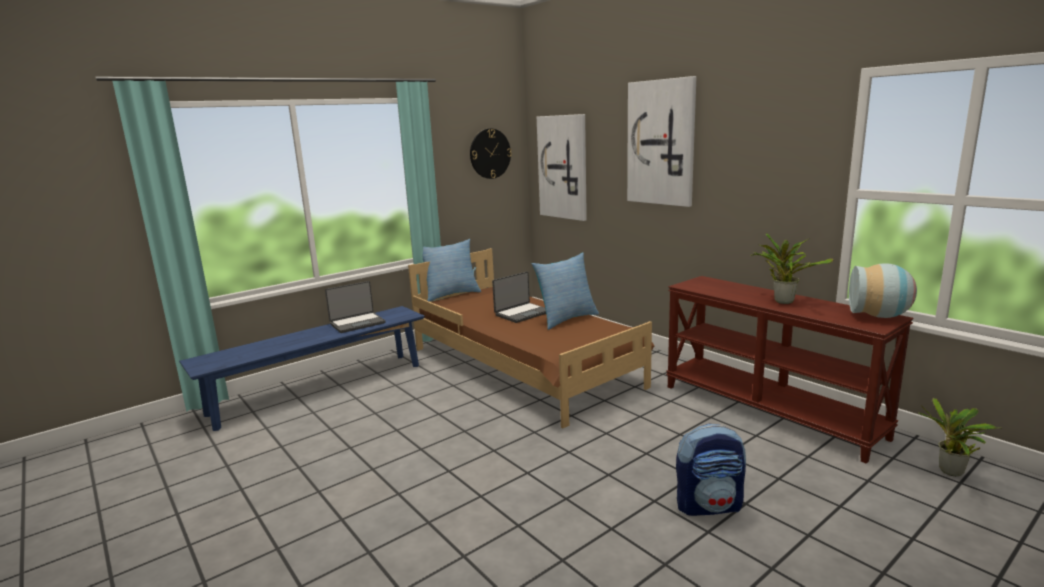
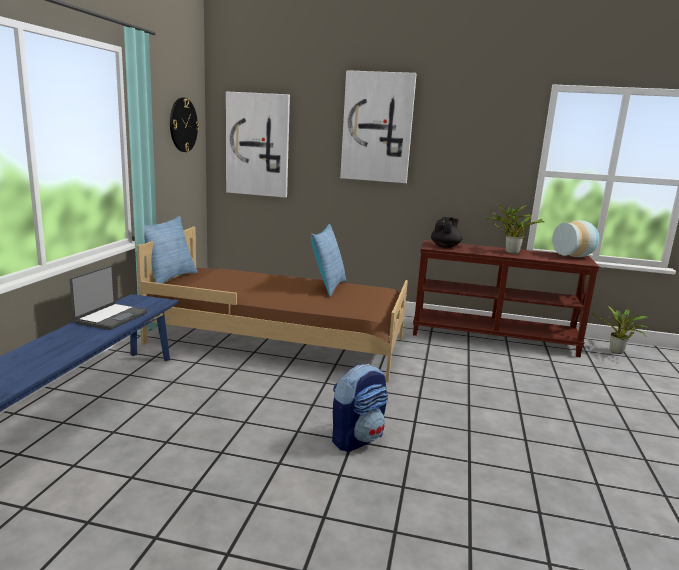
camera: 40 degrees left, 0 degrees up
(522, 313) = (280, 287): laptop -> none
(707, 286) = (445, 246): none -> black teapot
(709, 505) = (551, 405): backpack -> backpack (357, 438)

